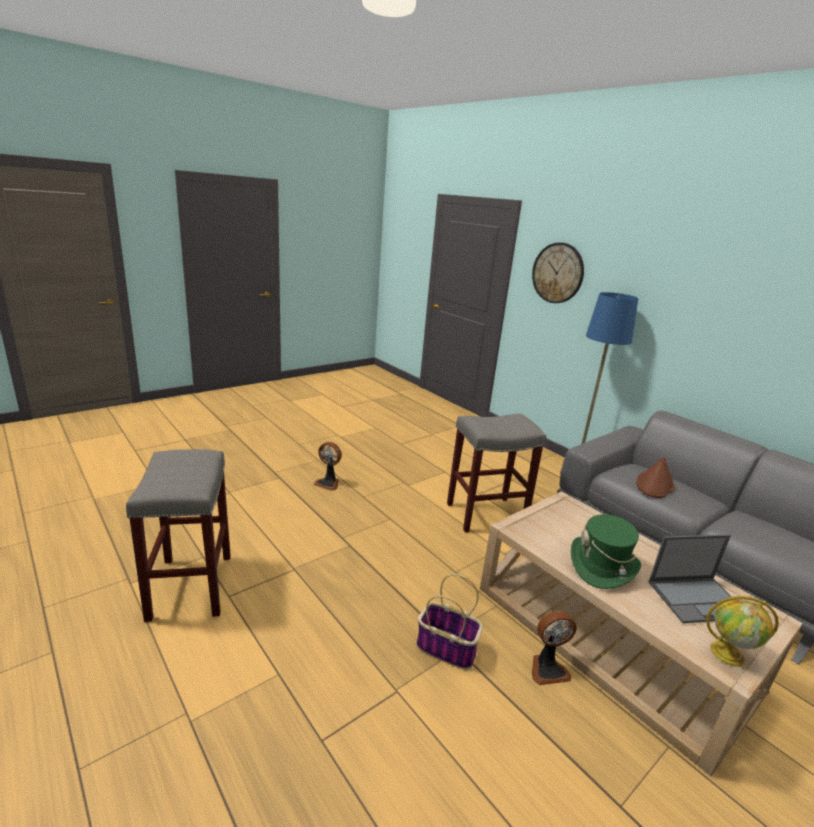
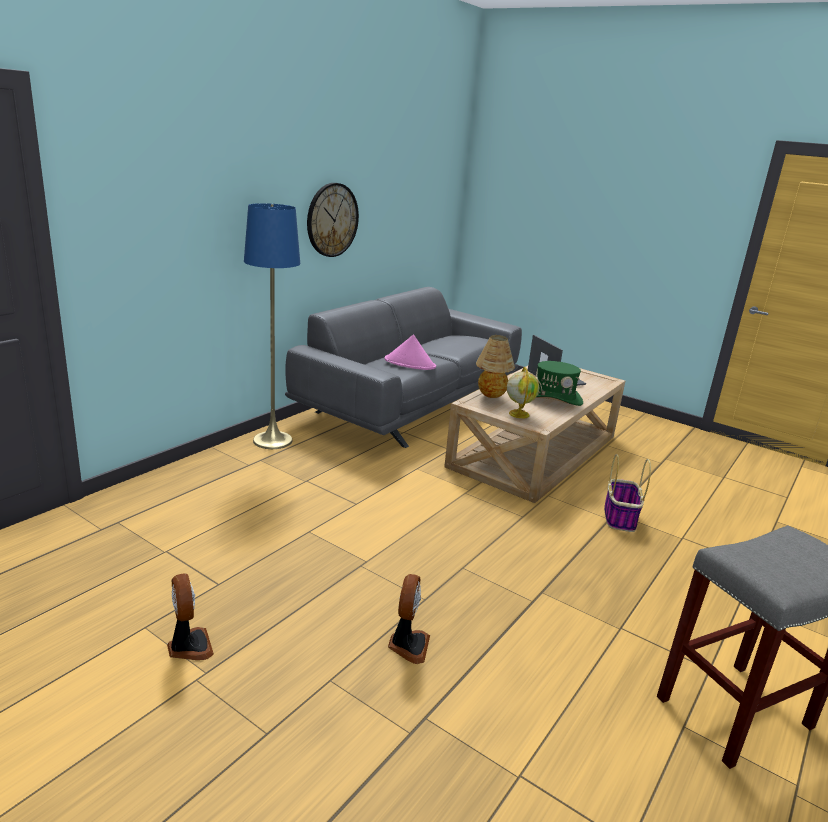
camera: 105 degrees left, 0 degrees up
(485, 514) = (404, 500): grey stool -> none
(547, 669) = (592, 476): fan -> fan (189, 646)
(558, 273) = (145, 198): wall clock -> wall clock (332, 220)
(586, 518) = (491, 397): none -> table lamp
(655, 485) = (410, 363): brown hat -> pink hat
(728, 653) = (597, 378): globe -> globe (518, 414)

